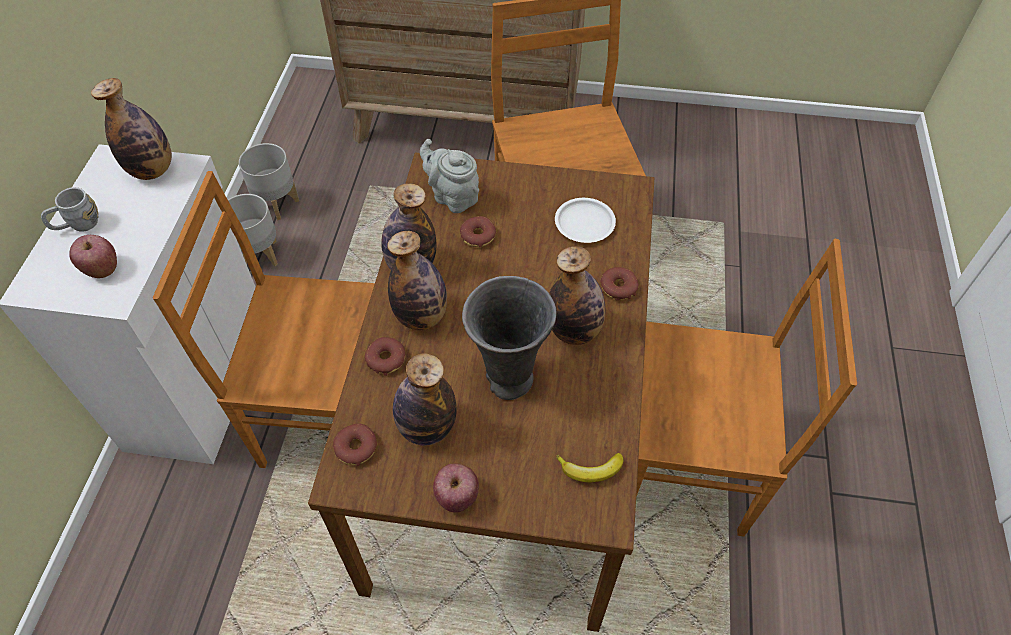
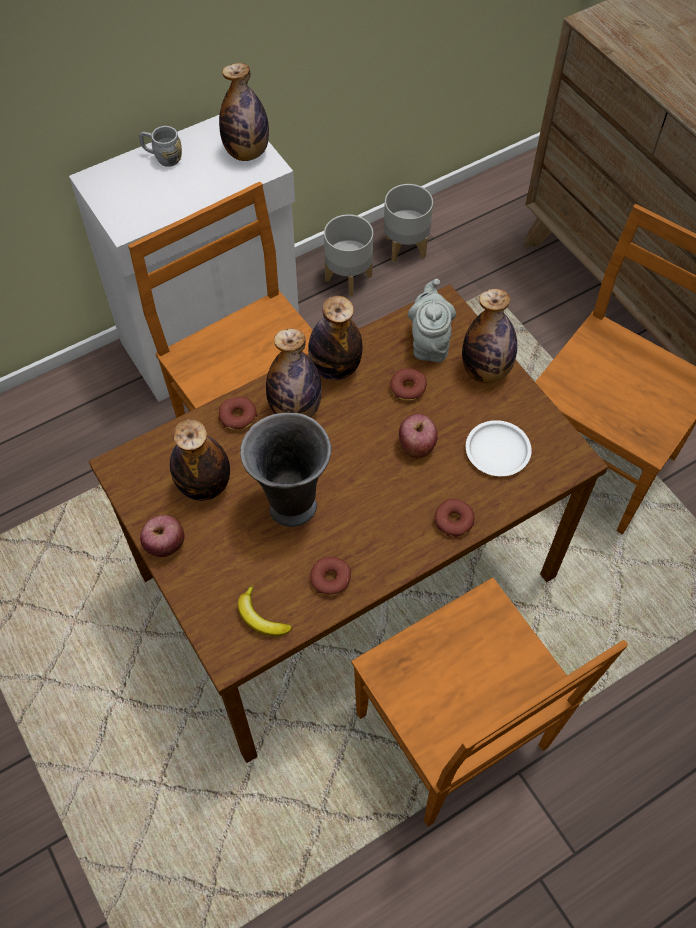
camera: 50 degrees right, 5 degrees up
(102, 269) = (142, 200): apple -> apple (417, 446)
(356, 448) = (151, 455): donut -> donut (330, 579)
(574, 331) = (379, 519): bottle -> bottle (485, 371)

